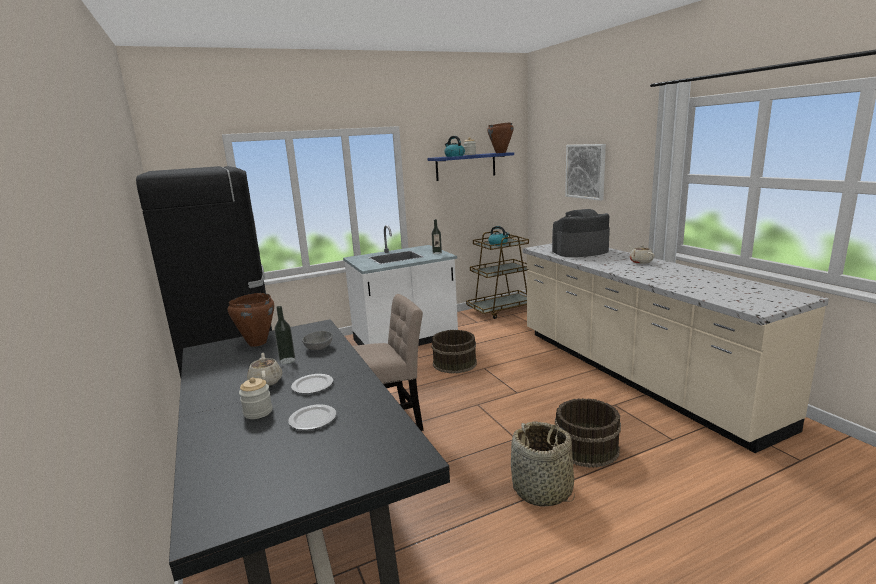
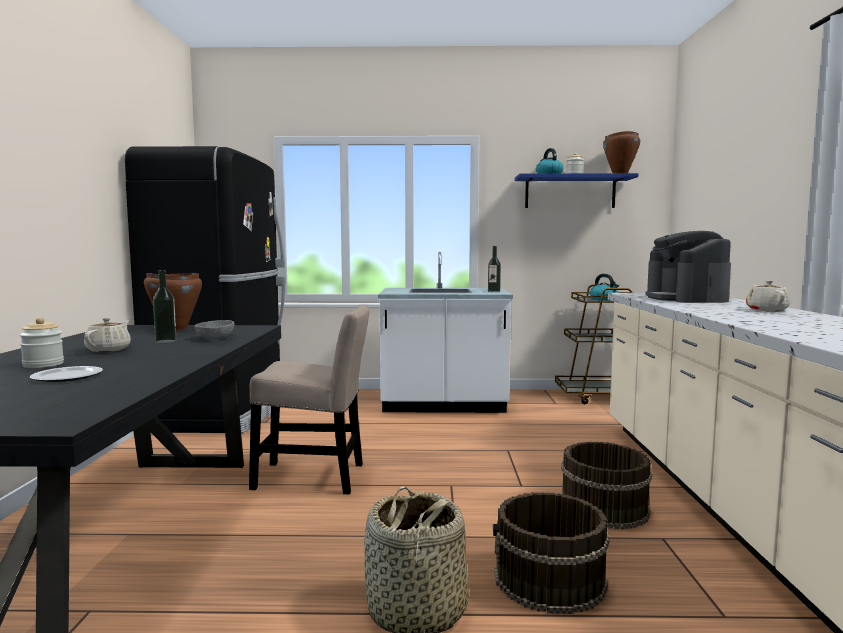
camera: 25 degrees right, 10 degrees down
(312, 385) = (137, 357): plate -> none
(454, 363) = (474, 437): brown bucket -> brown bucket (602, 508)
(580, 251) = (686, 298): coffee machine -> coffee machine turned 105 degrees counterclockwise
(585, 171) = (732, 191): picture -> none

